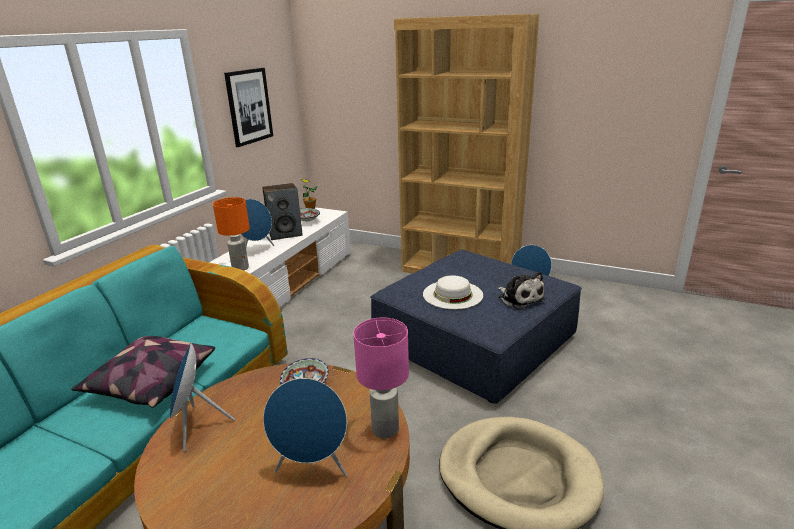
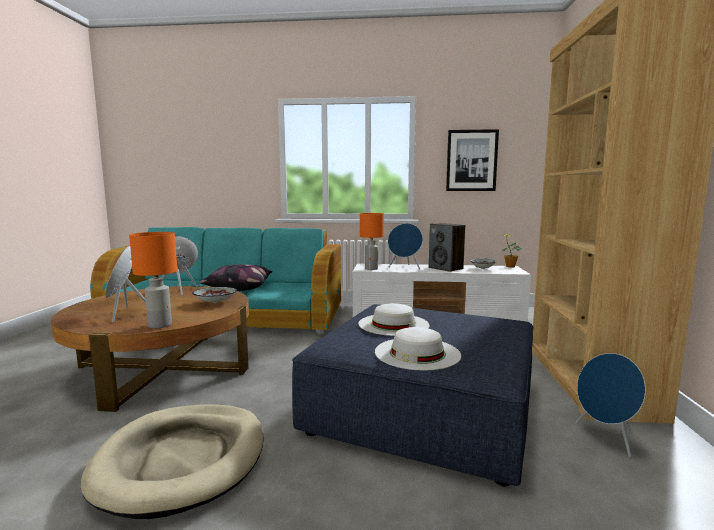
camera: 70 degrees right, 15 degrees down
(385, 430) = (159, 325): pink table lamp -> orange table lamp
(519, 298) = (417, 353): plush toy -> white hat

